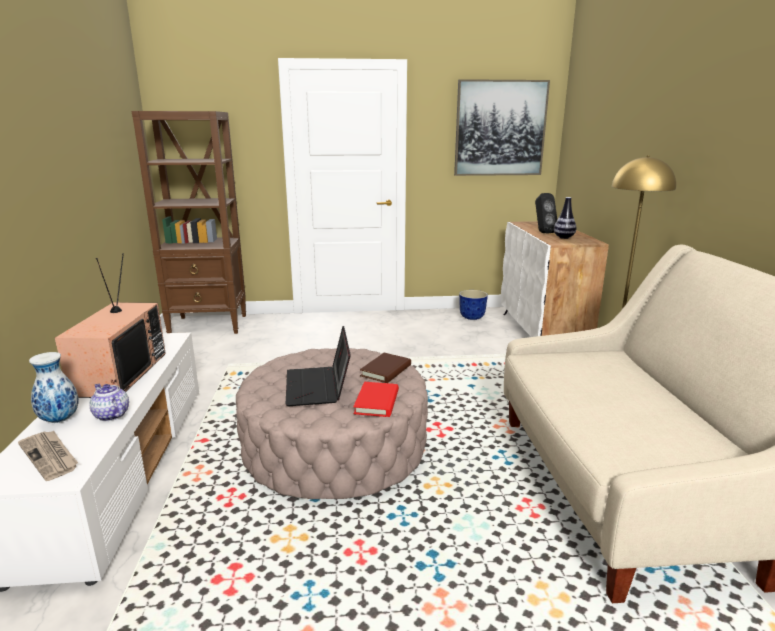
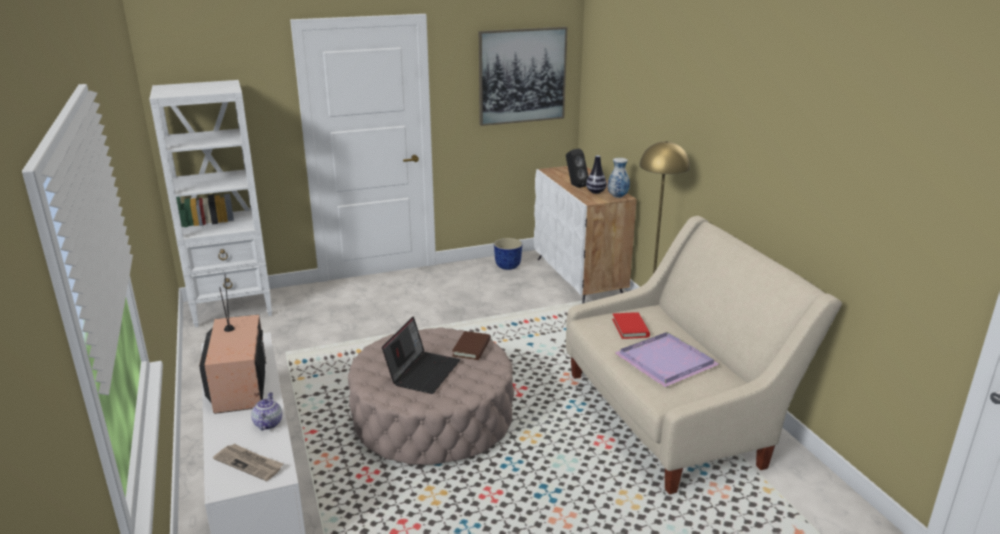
camera: 15 degrees left, 5 degrees up
(60, 419) = (226, 433): vase -> vase (617, 196)
(111, 415) = (268, 423): teapot -> teapot turned 60 degrees clockwise
(209, 325) = (233, 308): brown bookcase -> white bookcase
(318, 387) = (423, 371): laptop -> laptop turned 135 degrees counterclockwise
(377, 402) = (478, 378): red book -> red book (630, 328)
(620, 410) = (663, 361): none -> purple tray

